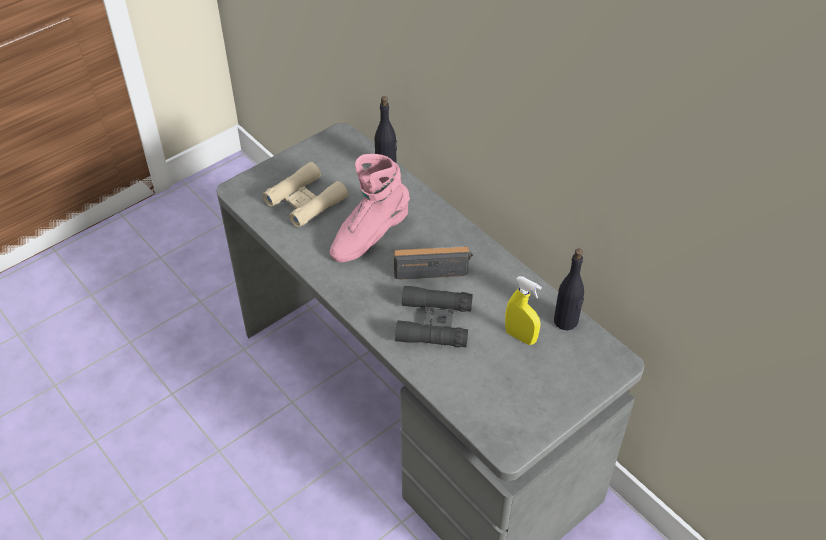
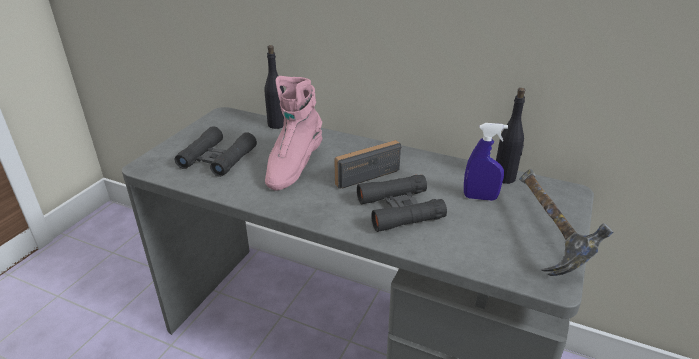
camera: 25 degrees left, 15 degrees down
(305, 201) = (217, 158): beige binoculars -> black binoculars
(520, 336) = (480, 197): yellow spray bottle -> blue spray bottle
(544, 404) = (547, 238): none -> hammer

